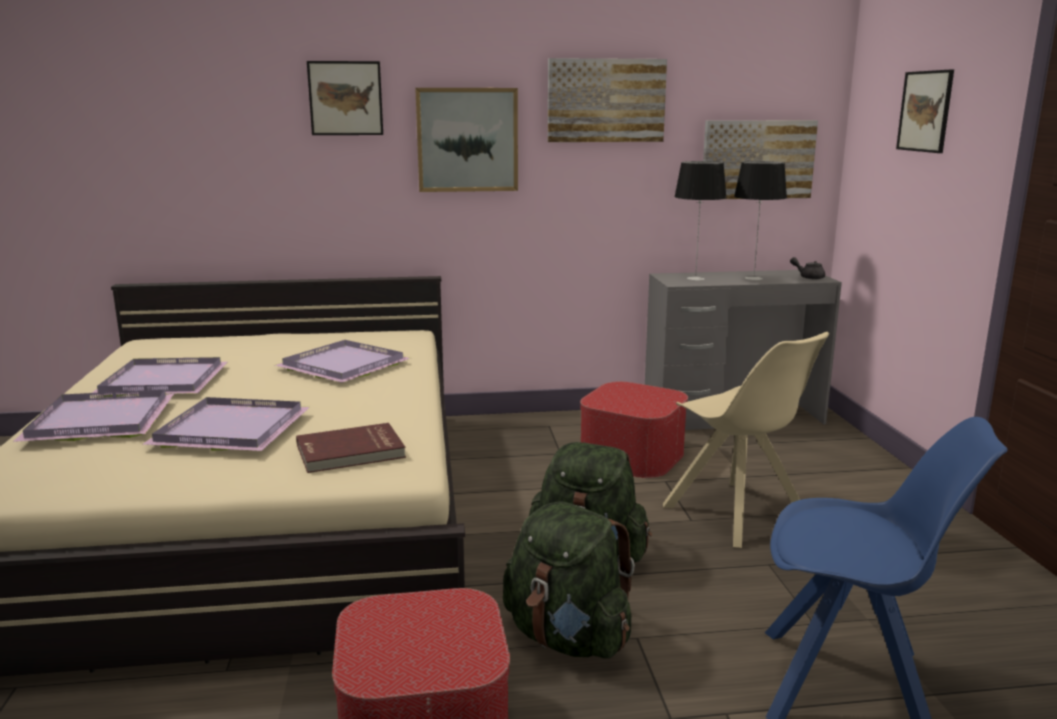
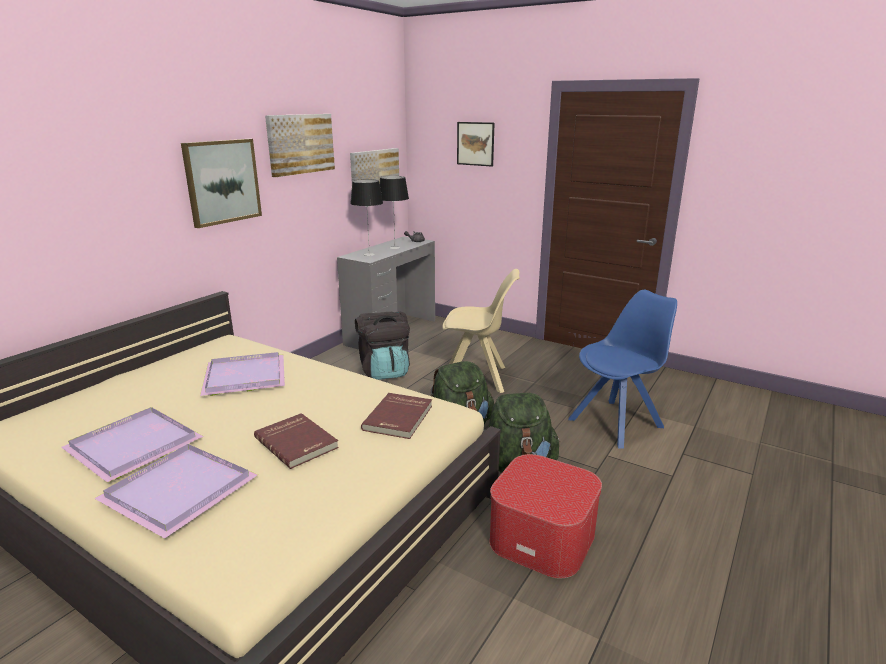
camera: 50 degrees left, 5 degrees up
(234, 429) = (297, 442): purple tray -> red book
(345, 98) = (126, 156): picture -> none
(632, 455) = (384, 371): ottoman -> black backpack

